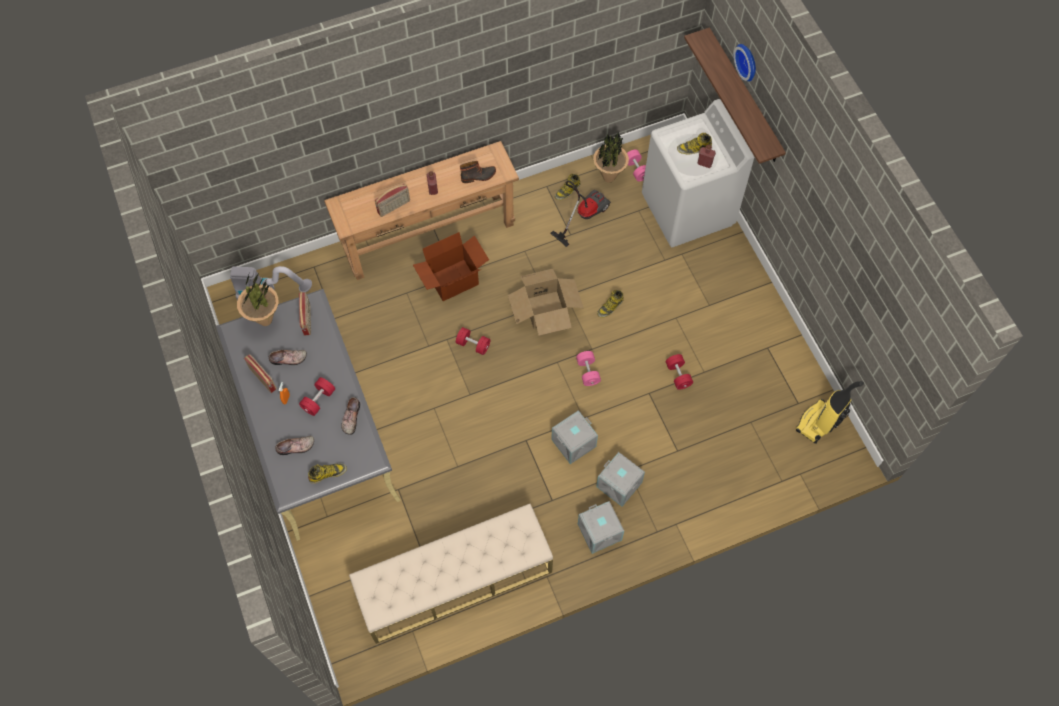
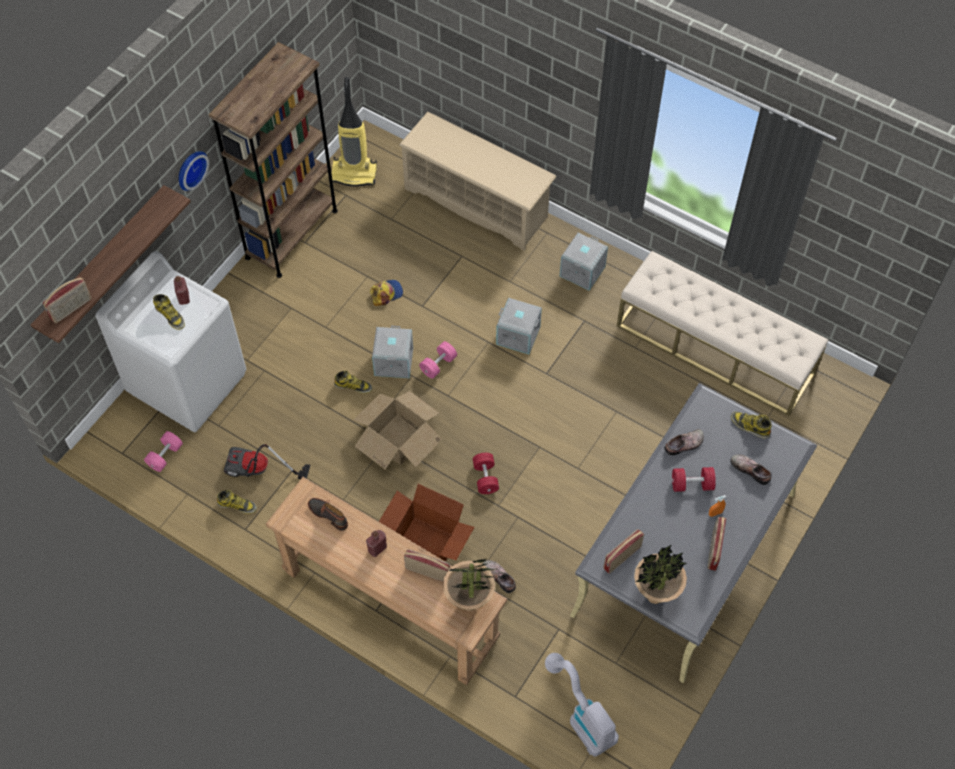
camera: 125 degrees left, 5 degrees down
(288, 359) = (676, 542): shoe -> shoe (500, 576)
(608, 178) = (194, 476): potted plant -> potted plant (469, 603)
(619, 484) = (527, 280): grey storage box -> grey storage box (393, 361)
(678, 375) = (386, 293): red dumbbell -> cap
(705, 53) = (71, 309): none -> radio
(724, 497) = (477, 203): none -> beige shoe rack
(748, 61) = (83, 237): wall clock -> wall clock (190, 169)
(782, 343) = (291, 234): none -> brown bookcase

